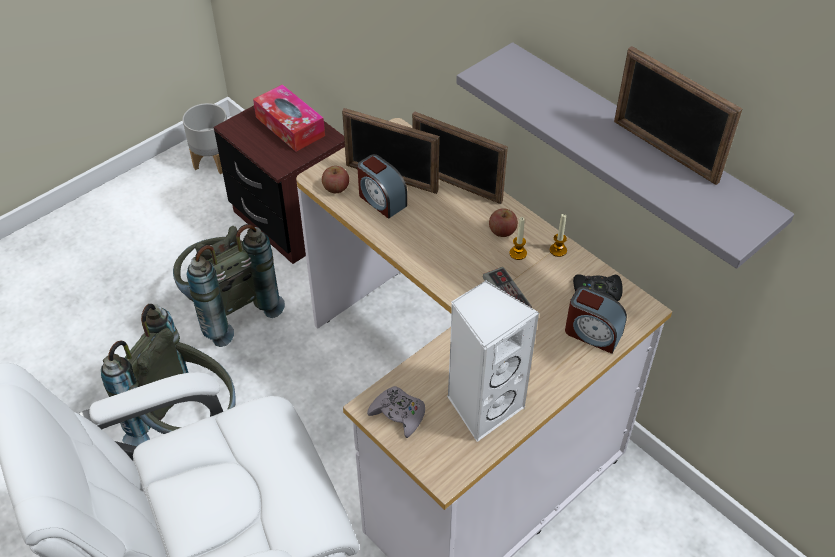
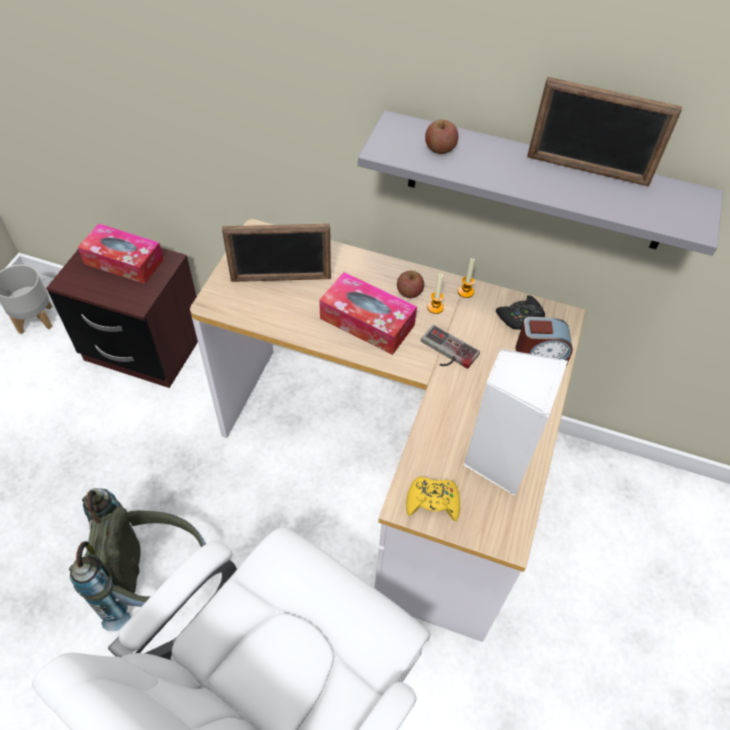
camera: 30 degrees left, 5 degrees up
(227, 308) = (131, 454): grey backpack -> none
(336, 188) = (235, 307): apple -> apple (440, 148)
(381, 200) = (285, 303): alarm clock -> none
(398, 414) = (432, 502): grey game controller -> yellow game controller
(444, 242) = (367, 322): none -> tissue box
(456, 185) = (343, 264): picture frame -> none

